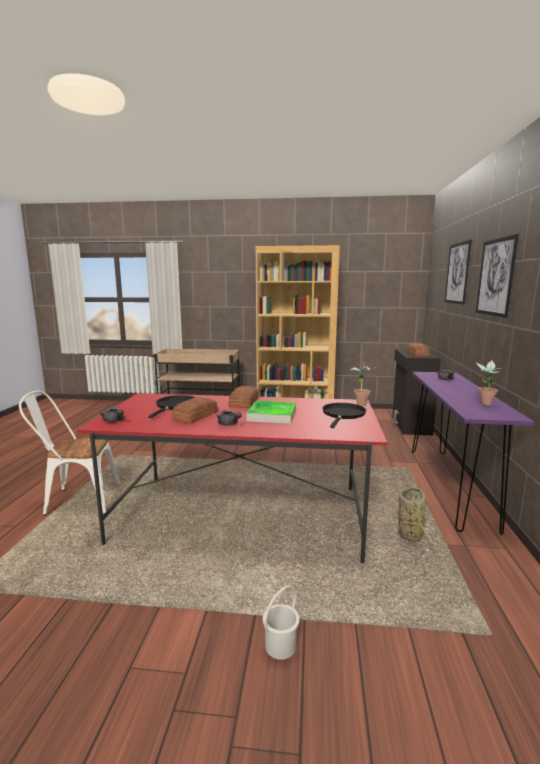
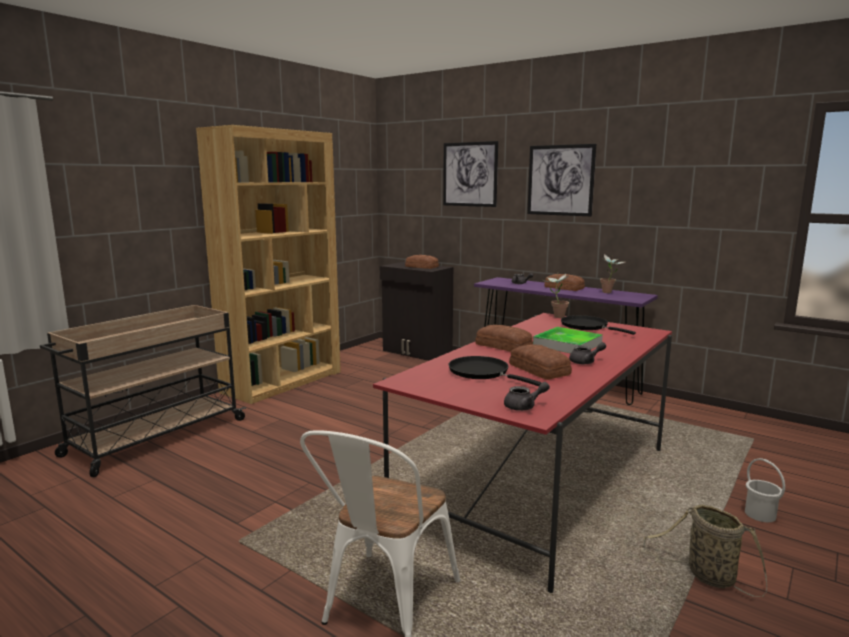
camera: 60 degrees left, 0 degrees up
(410, 534) = (624, 421): basket -> basket (707, 576)
(466, 391) = (564, 288): none -> bread

